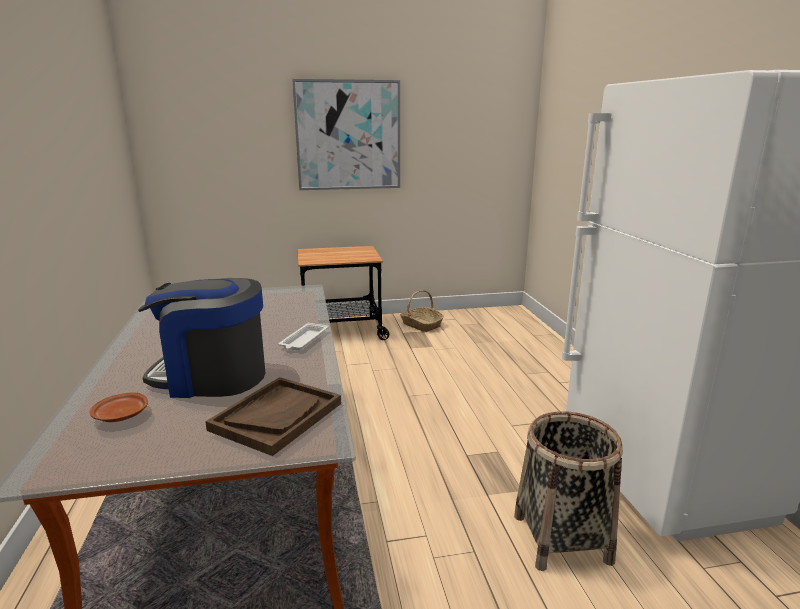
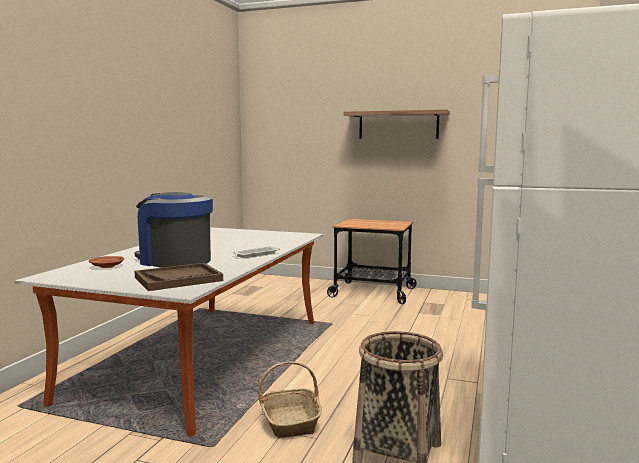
camera: 30 degrees right, 10 degrees down
(348, 135) = (398, 125): picture -> shelf
(421, 325) = (448, 299): basket -> basket (290, 421)

